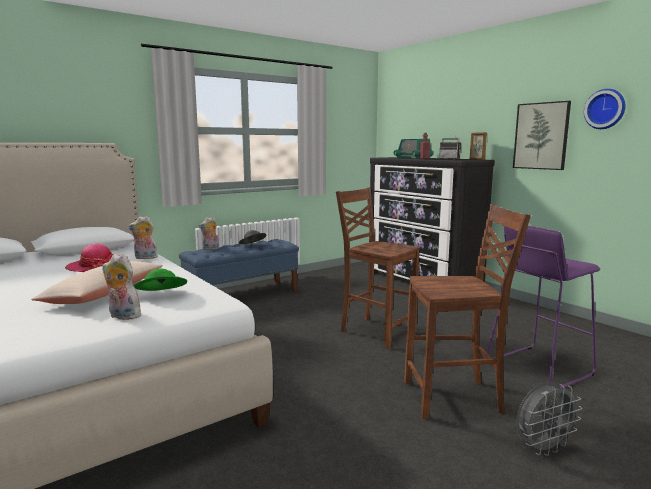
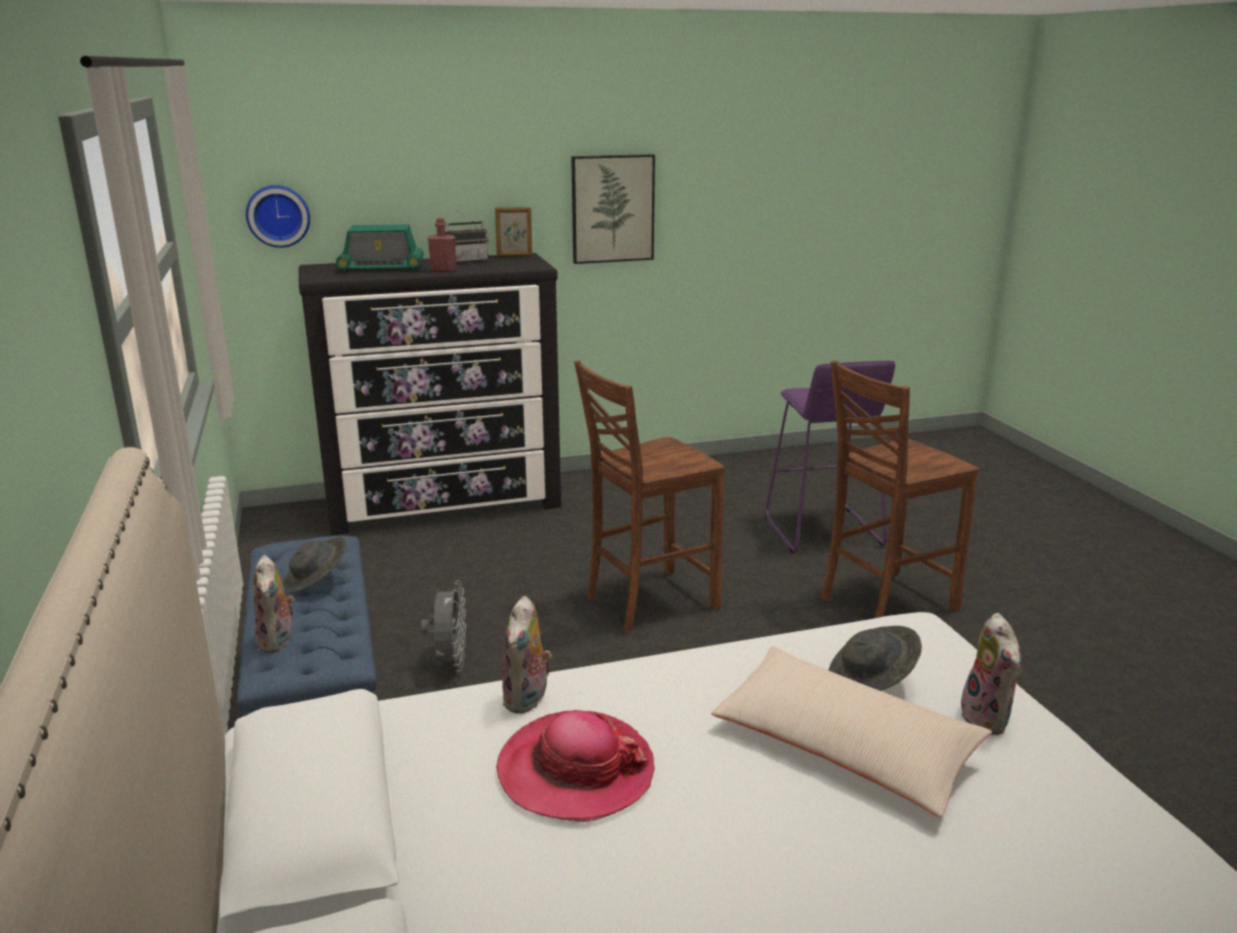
camera: 70 degrees left, 10 degrees up
(122, 316) = (989, 719): plush toy -> plush toy turned 45 degrees counterclockwise
(161, 296) = (872, 681): green hat -> grey hat
(454, 398) = (884, 603): brown chair -> brown chair turned 135 degrees counterclockwise
(542, 448) = (993, 589): grey fan -> grey fan (450, 663)
(605, 109) = (700, 168): wall clock -> wall clock (278, 215)

